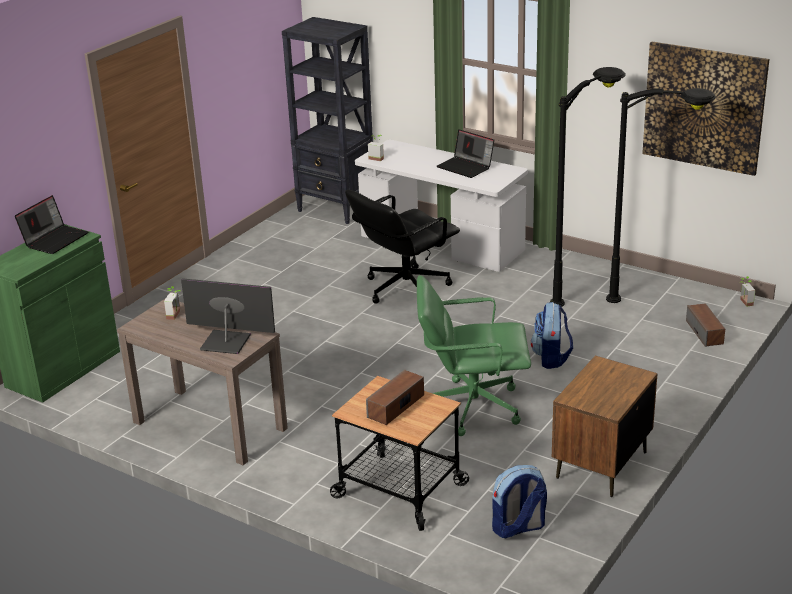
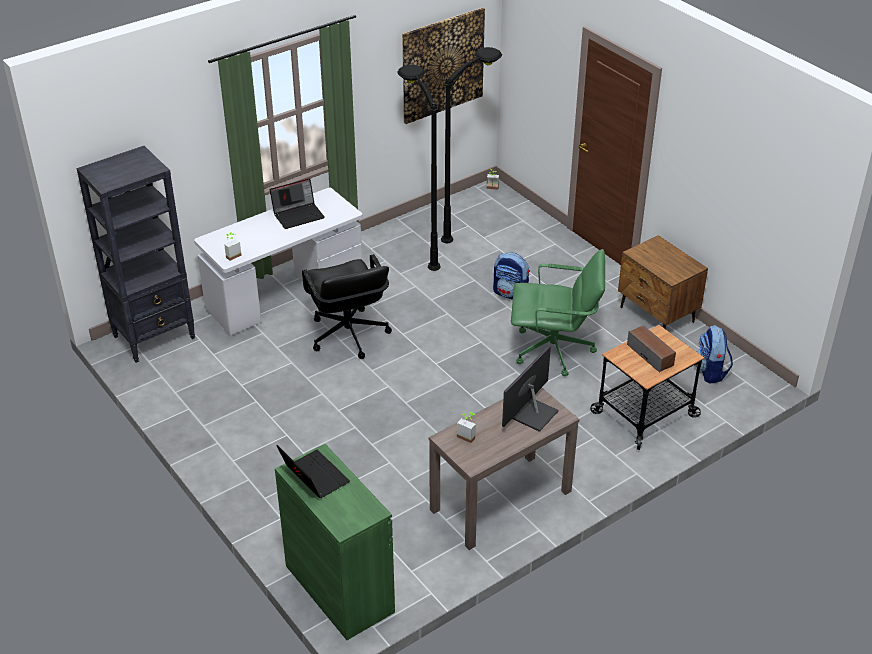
camera: 70 degrees left, 10 degrees up
(472, 406) = (554, 350): green office chair -> green office chair turned 105 degrees counterclockwise
(704, 332) = (520, 218): speaker -> none

